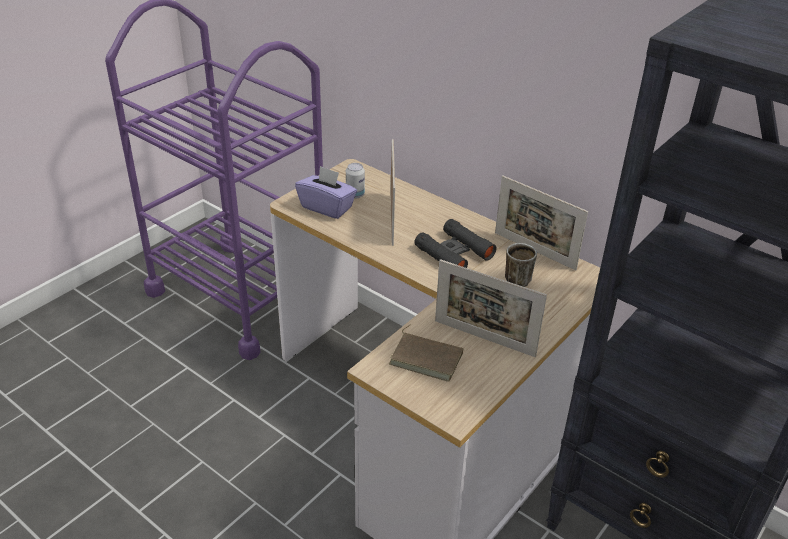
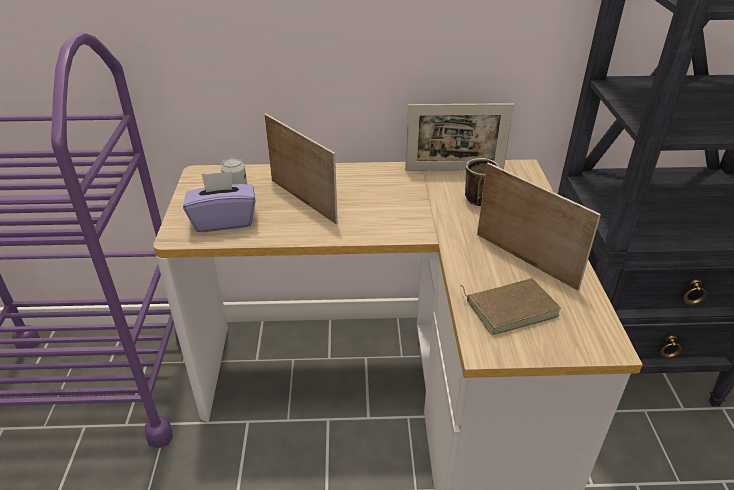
camera: 40 degrees left, 0 degrees up
(454, 253) = (397, 203): black binoculars -> none
(484, 338) = (525, 261): picture frame -> picture frame turned 120 degrees counterclockwise

